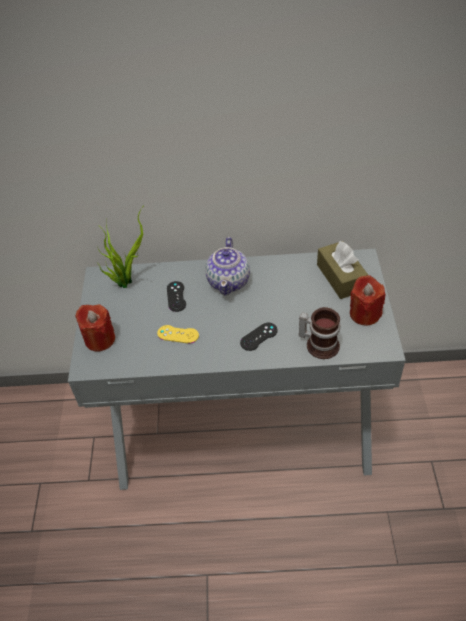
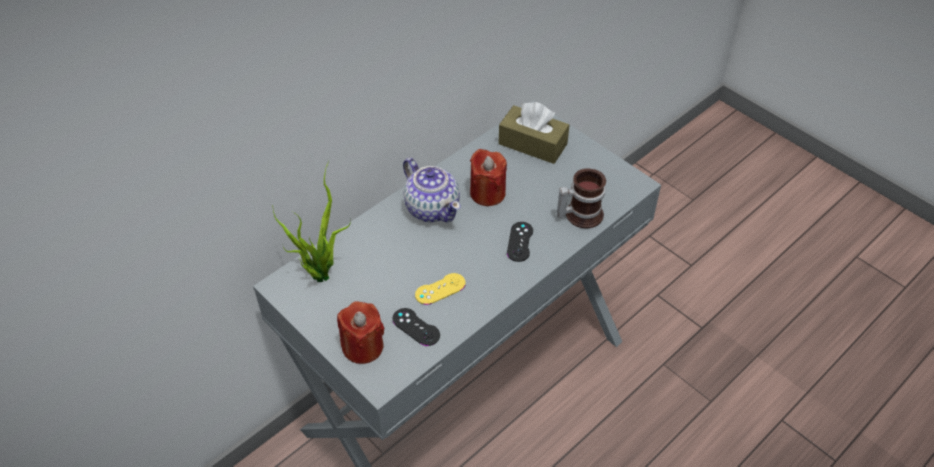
camera: 45 degrees left, 0 degrees up
(176, 296) = (395, 254): black game controller -> black game controller (416, 327)
(364, 314) = (588, 164): red candle -> red candle (487, 193)

